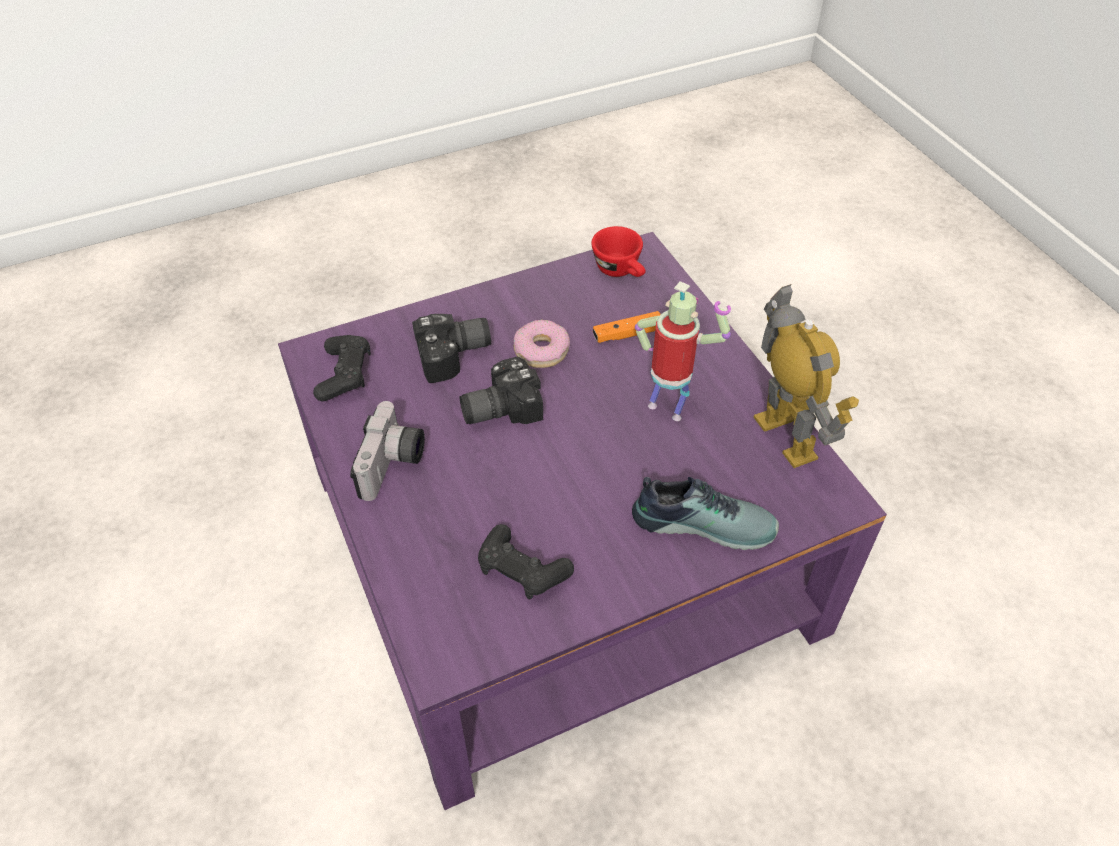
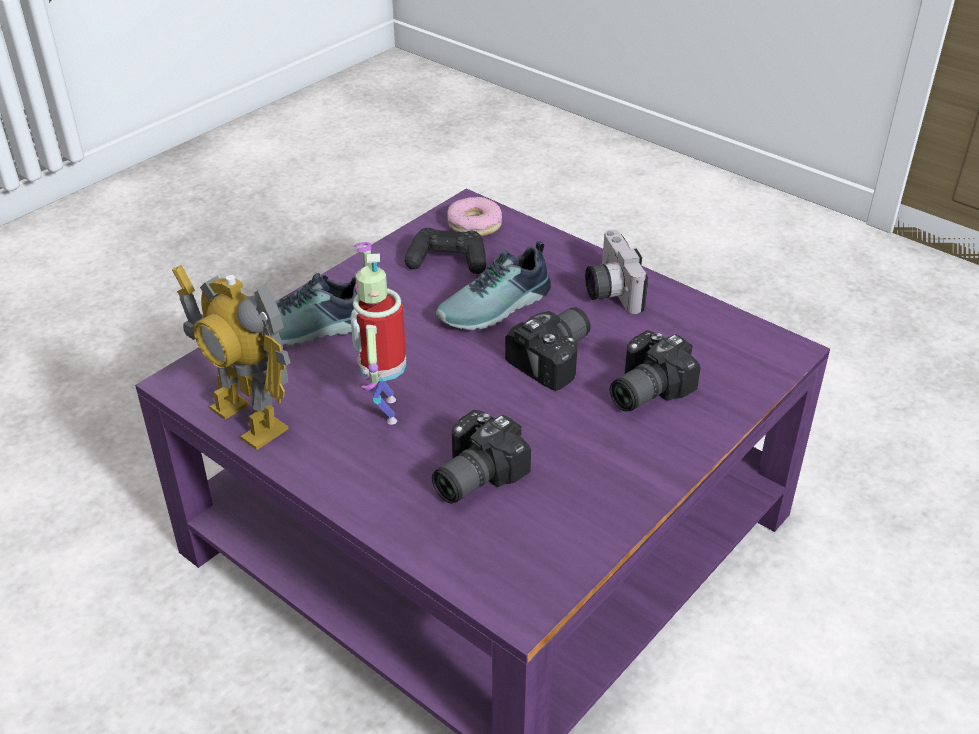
camera: 155 degrees right, 10 degrees down
(344, 374) = (731, 341): black game controller -> none
(512, 483) = (497, 308): none -> shoe
(541, 350) = (558, 425): donut -> donut (474, 225)
(621, 271) = (531, 562): red cup -> none
(628, 334) = (471, 475): orange game controller -> camera
(668, 408) = (384, 410): toy robot -> toy robot turned 75 degrees clockwise

